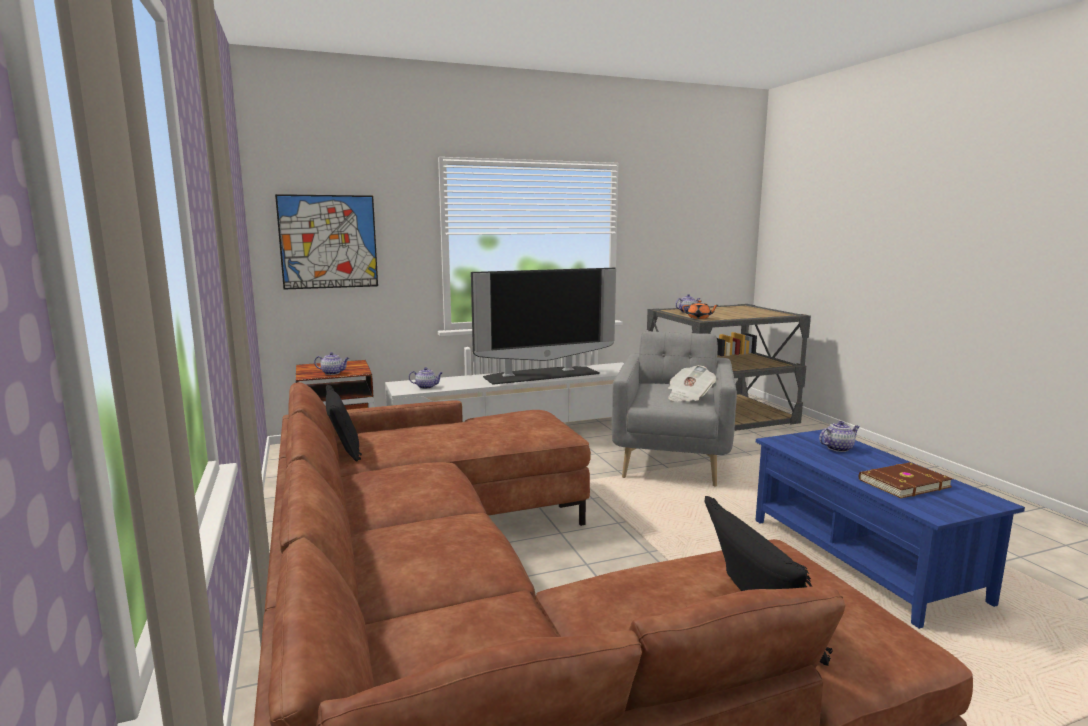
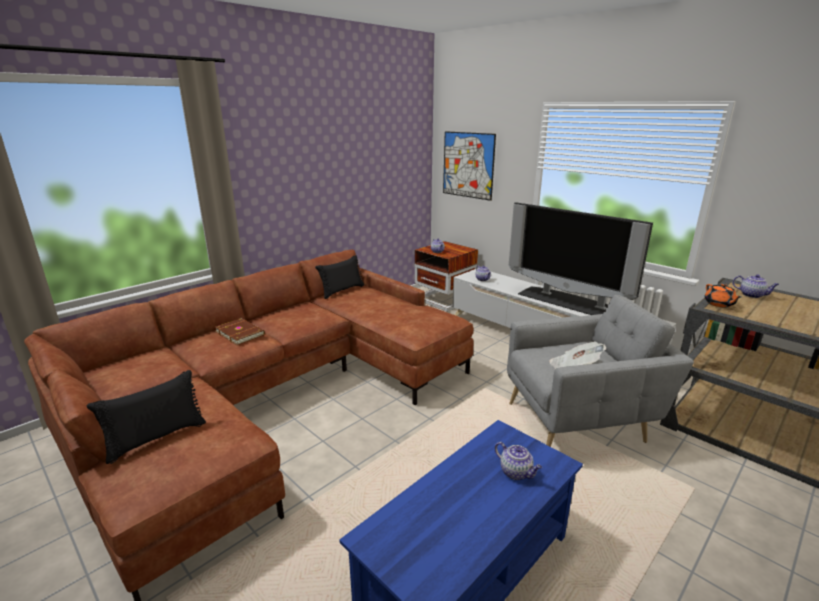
camera: 65 degrees right, 10 degrees up
(902, 483) = (440, 519): brown book -> brown book (240, 333)

